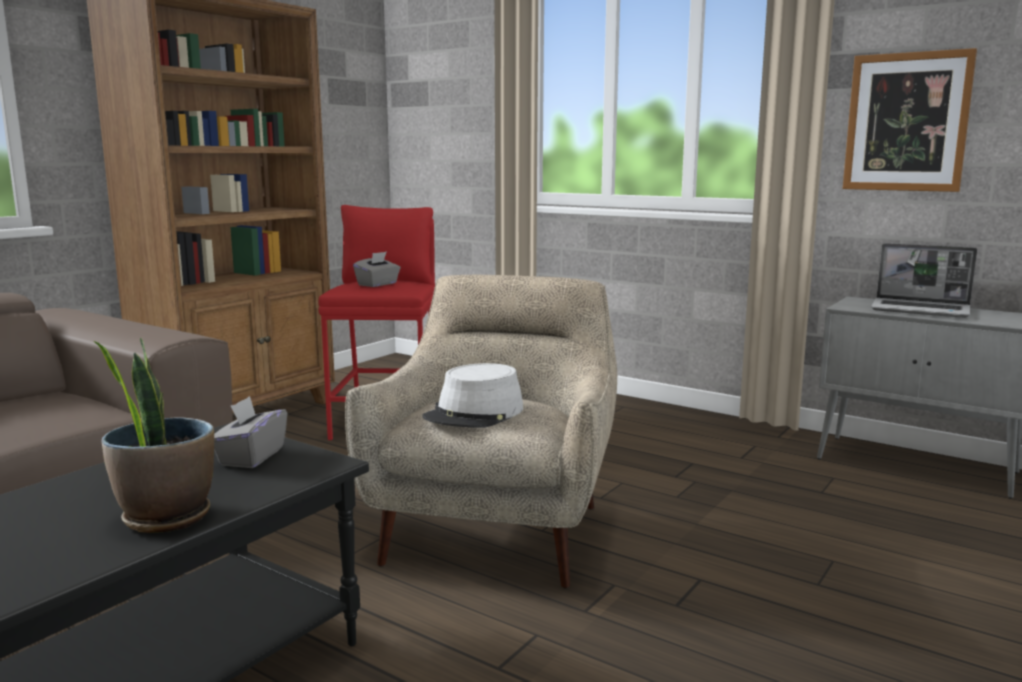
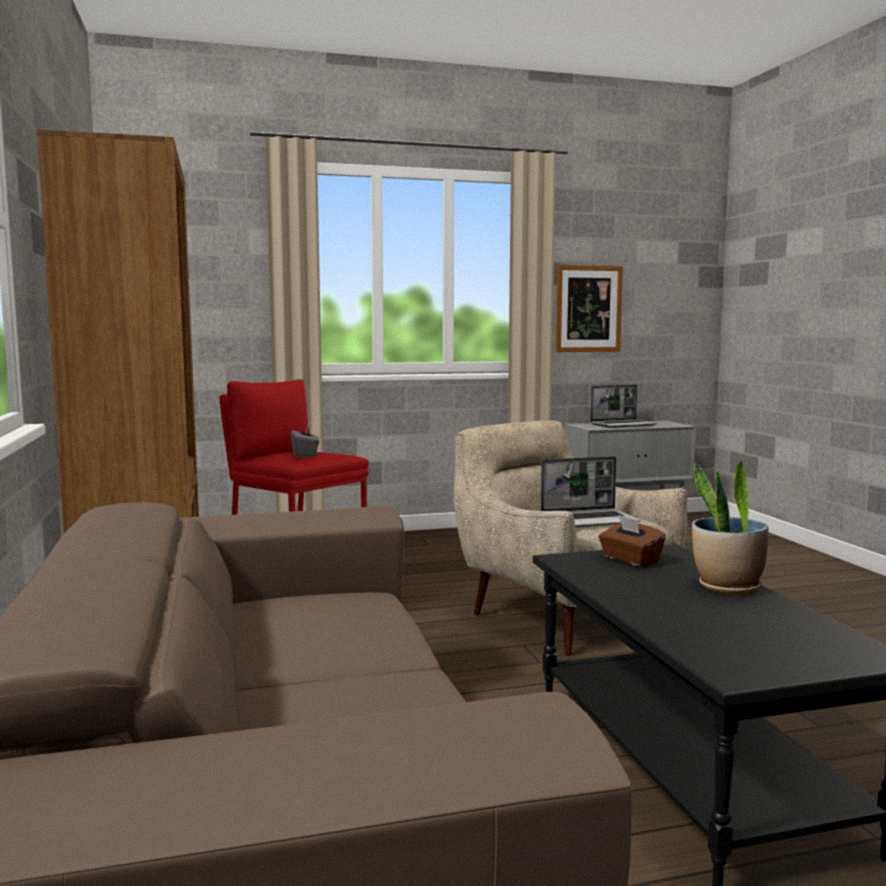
camera: 50 degrees left, 5 degrees down
(251, 457) = (630, 560): grey tissue box -> brown tissue box
(475, 413) = (590, 520): grey hat -> laptop

